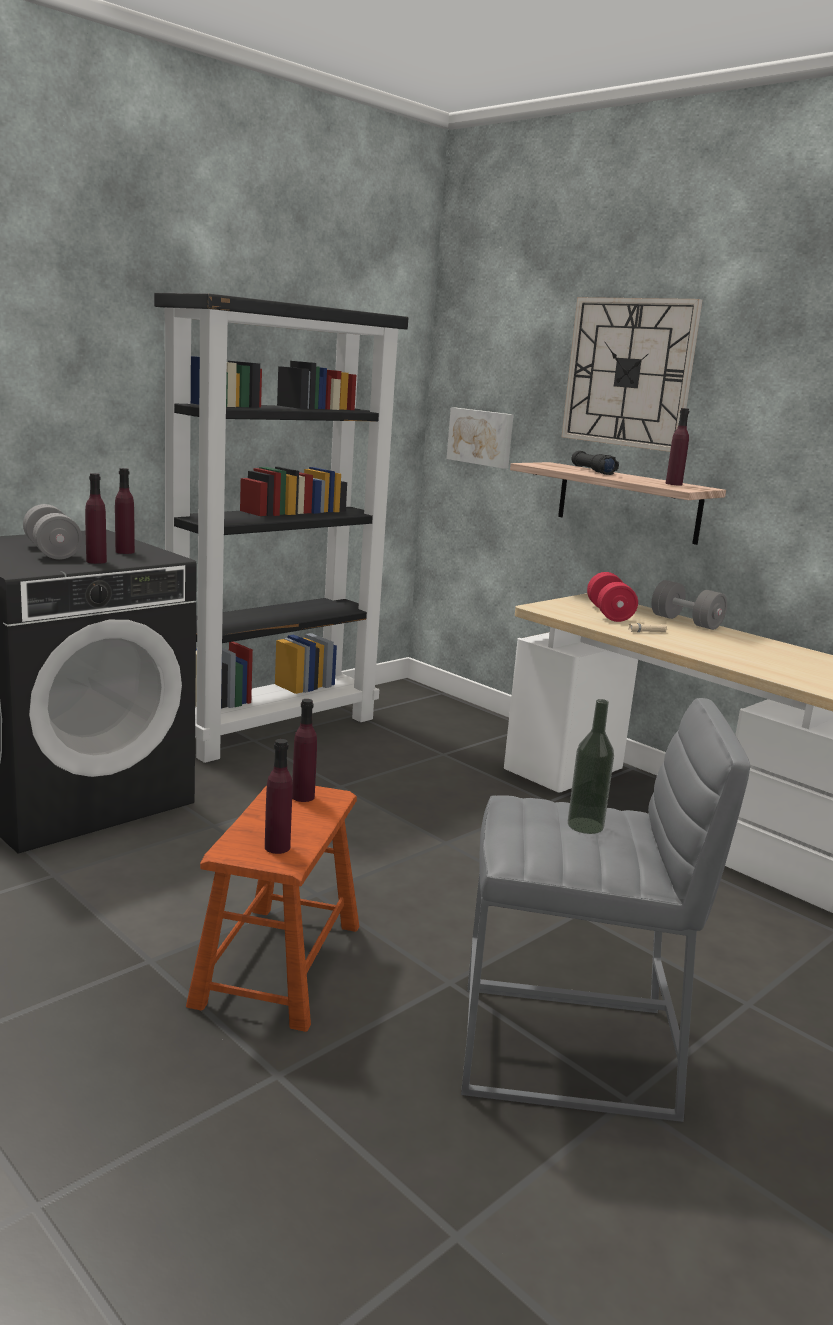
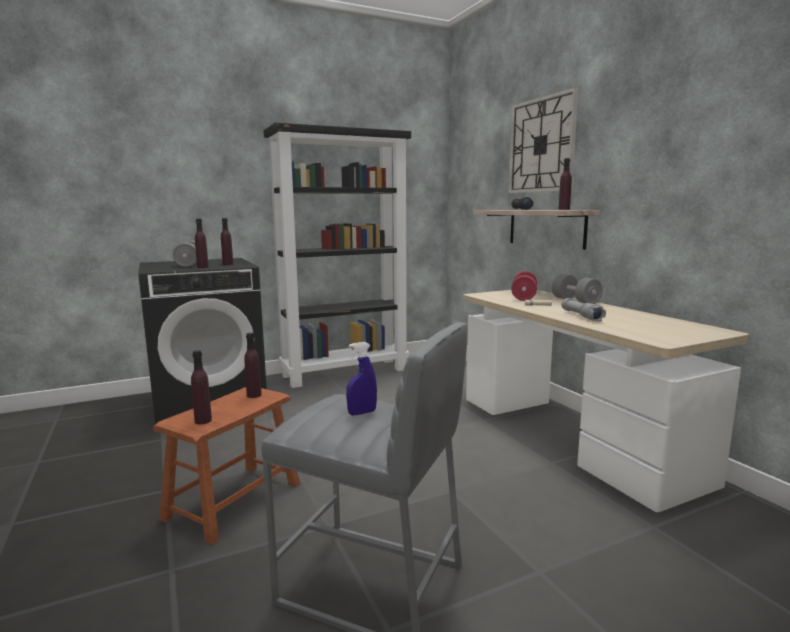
camera: 20 degrees right, 5 degrees down
(481, 437) = (472, 201): picture -> none
(585, 825) = (362, 413): bottle -> blue spray bottle
(724, 654) = (581, 316): none -> grey flashlight

